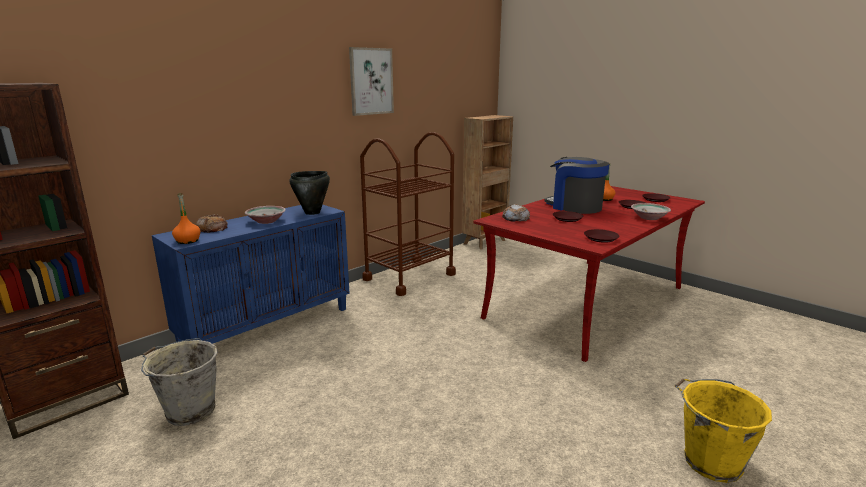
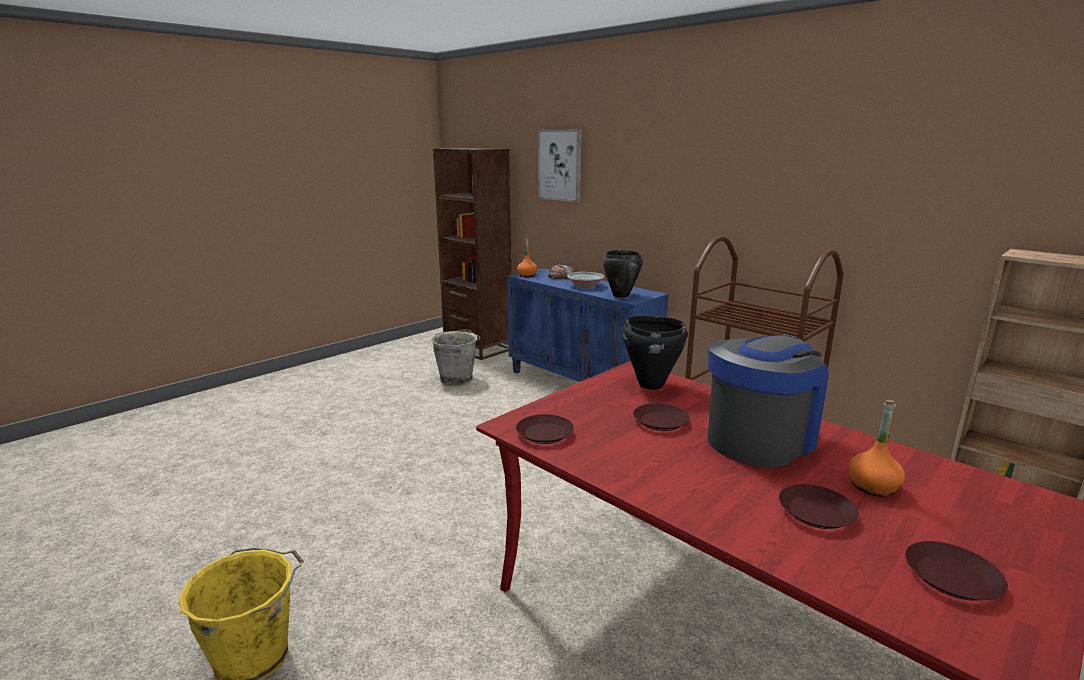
camera: 90 degrees right, 0 degrees up
(371, 81) = (780, 159): picture -> picture (560, 165)
(515, 218) = (650, 384): bread -> black cooking pot
(649, 218) = (708, 513): bowl -> none

